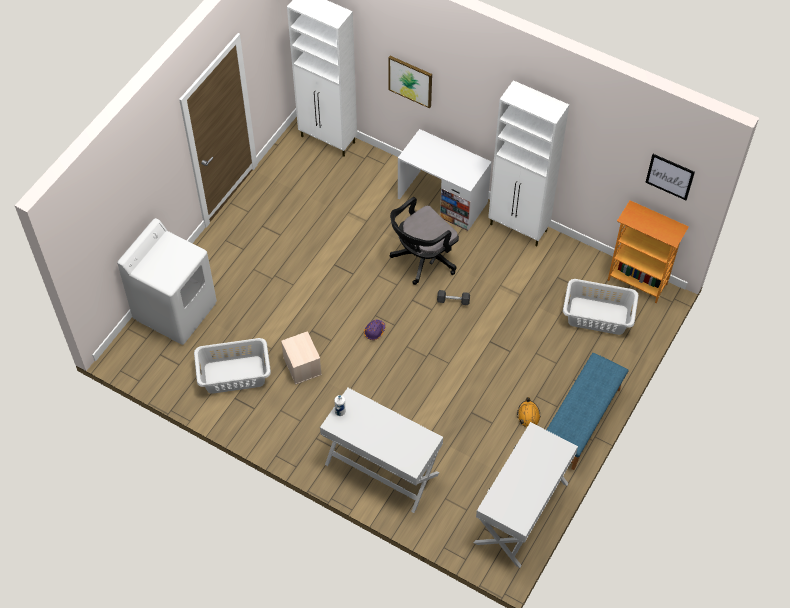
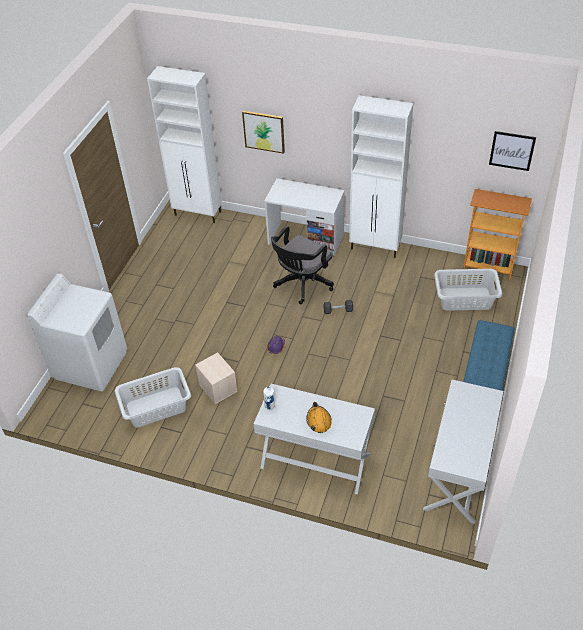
camera: 10 degrees left, 10 degrees down
(528, 415) = (434, 388): orange hard hat -> orange hard hat (318, 421)

